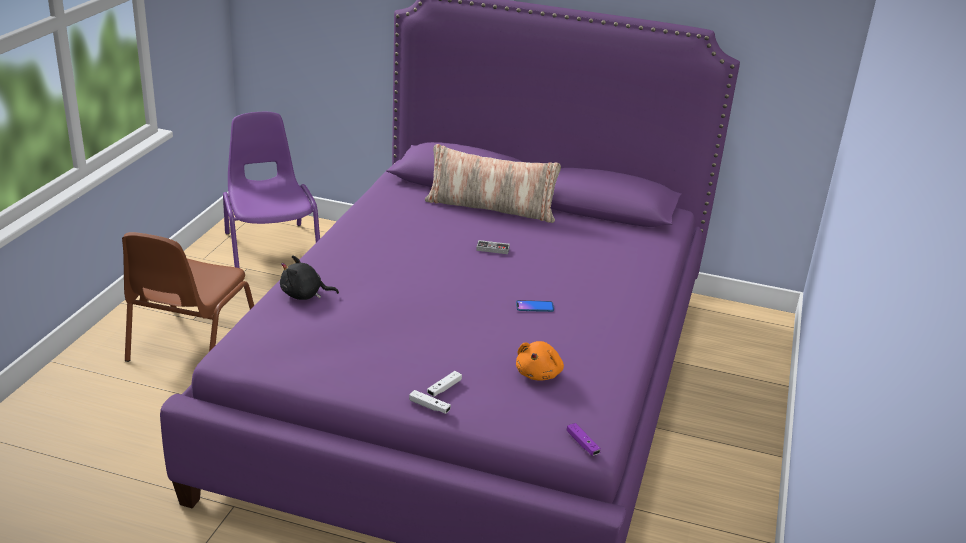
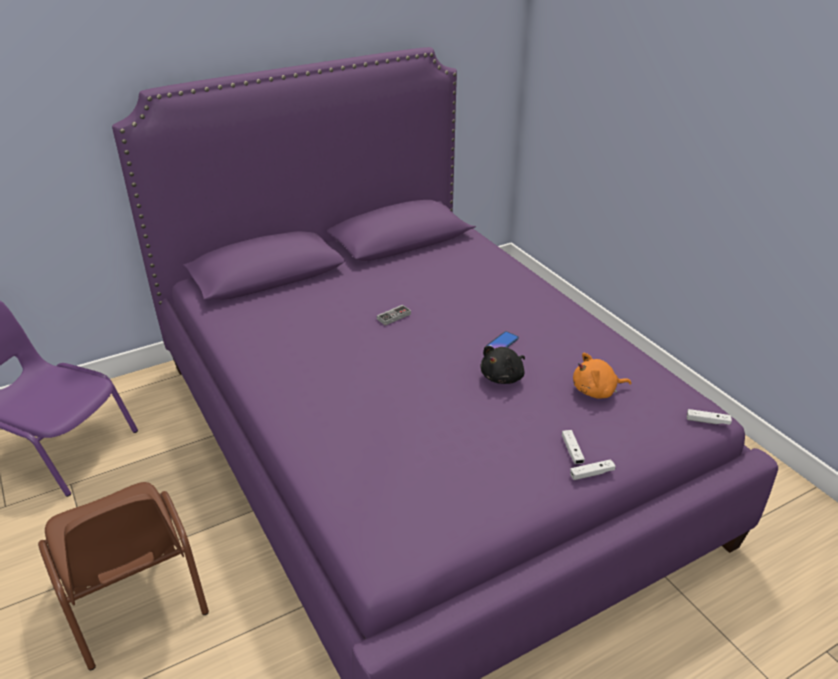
camera: 45 degrees left, 5 degrees up
(304, 295) = (335, 456): black plush toy -> black plush toy (503, 377)
(491, 208) = (329, 284): pillow -> none
(539, 373) = (596, 391): orange plush toy -> orange plush toy turned 105 degrees clockwise
(582, 444) = (707, 421): purple game controller -> white game controller

